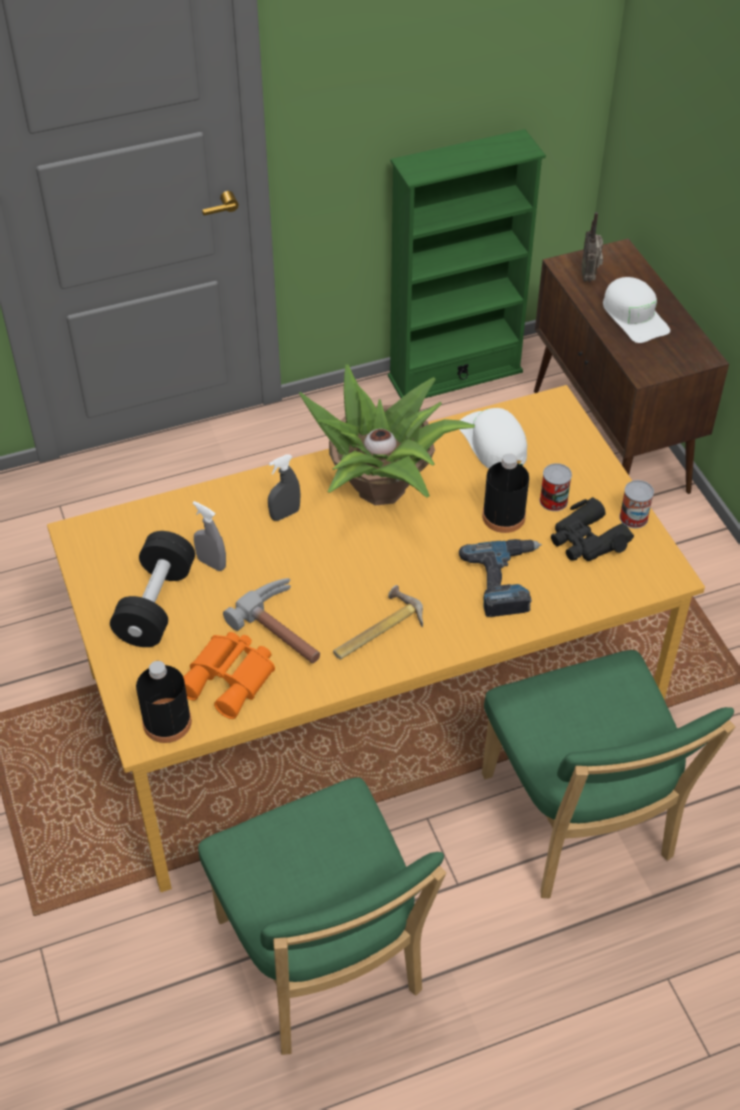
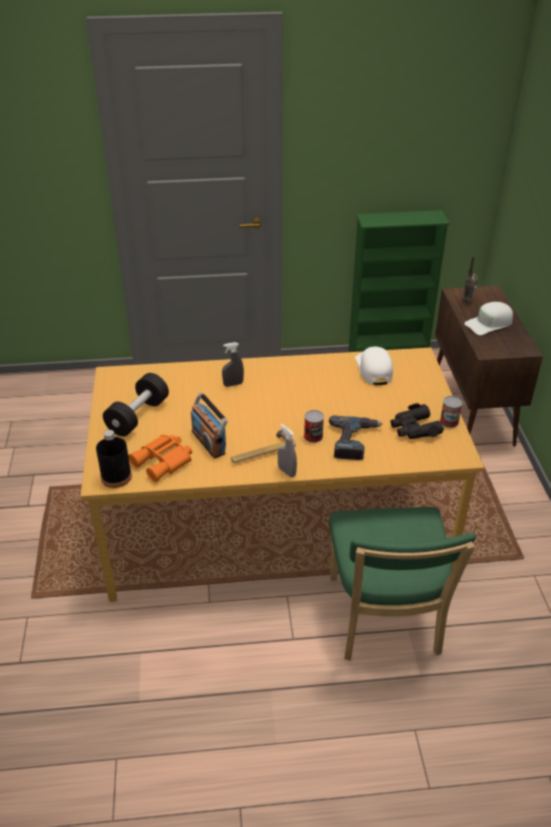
camera: 15 degrees right, 10 degrees down
(211, 563) = (179, 401): grey spray bottle -> grey spray bottle (286, 471)
(287, 629) = (209, 442): hammer -> radio
(323, 964) = (191, 666): green chair -> none
(382, 489) = (296, 381): potted plant -> none
(503, 516) = (365, 407): black bottle -> none
(553, 500) = (400, 404): can -> can (313, 436)
(634, 316) = (489, 324): white cap -> white cap turned 75 degrees clockwise

